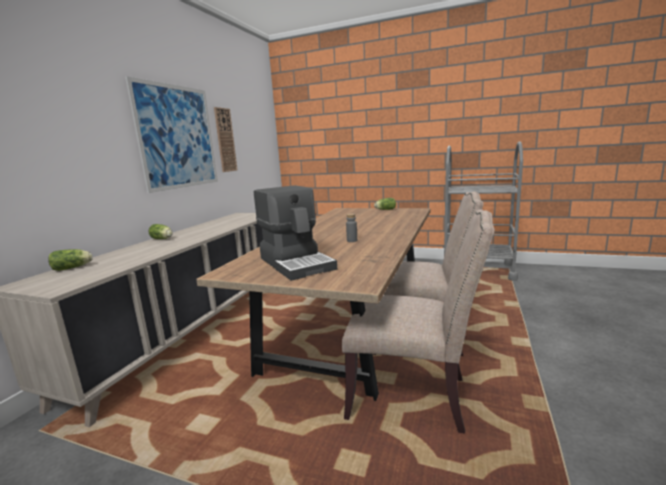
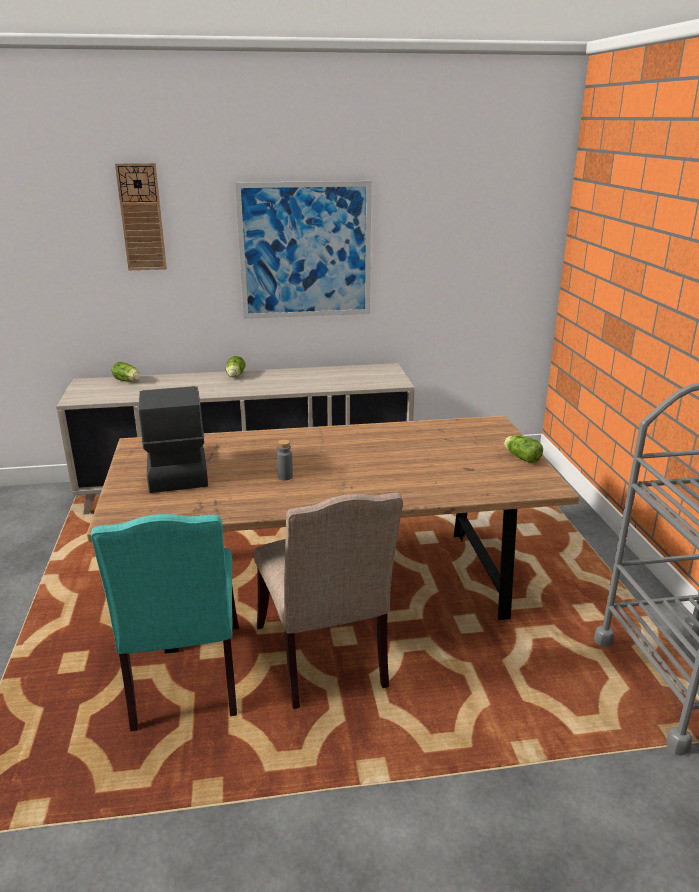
camera: 60 degrees right, 10 degrees up
(225, 140) = (404, 252): wall clock -> wall clock (141, 217)
(297, 263) = (176, 469): coffee machine -> coffee machine turned 135 degrees clockwise
(413, 396) = (184, 681): beige chair -> turquoise chair

